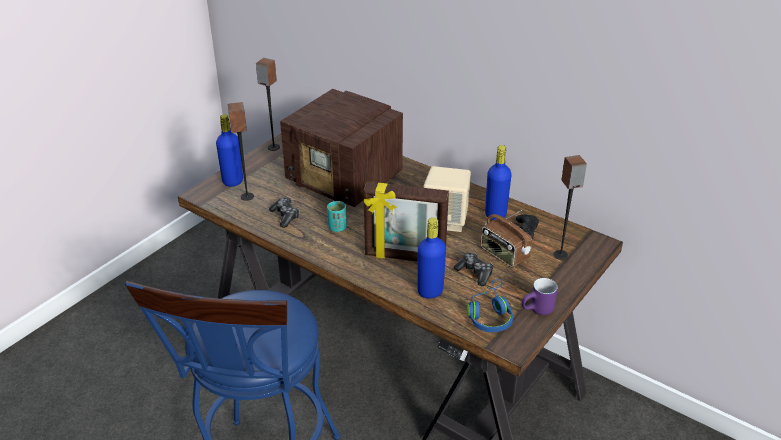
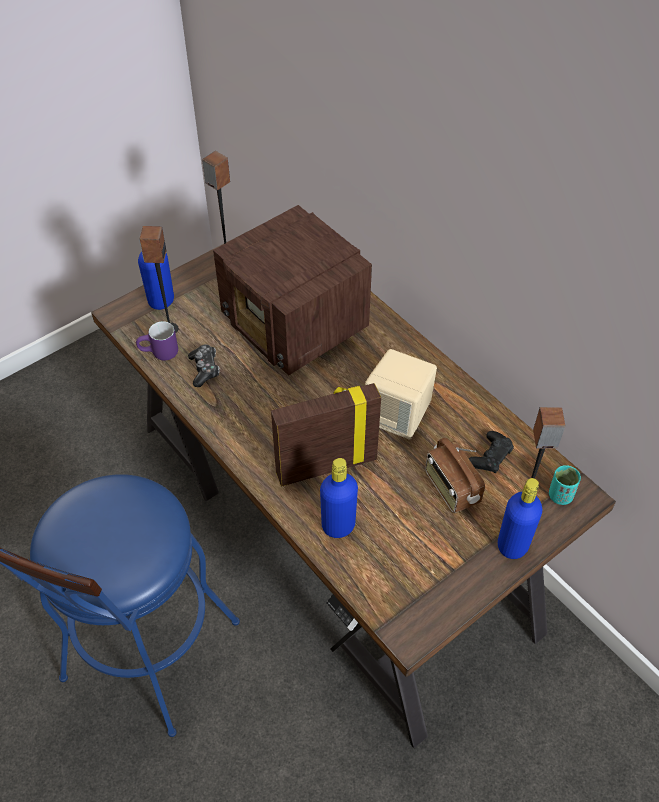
camera: 15 degrees right, 15 degrees up
(337, 227) = (260, 400): turquoise cup -> turquoise cup (560, 495)
(404, 257) = (326, 465): picture frame -> picture frame turned 135 degrees clockwise
(475, 273) = (403, 510): game controller -> none
(490, 314) = (398, 580): blue headphones -> none
(495, 214) = (464, 420): blue bottle -> blue bottle (512, 545)
(538, 311) = (461, 589): purple mug -> purple mug (159, 354)

